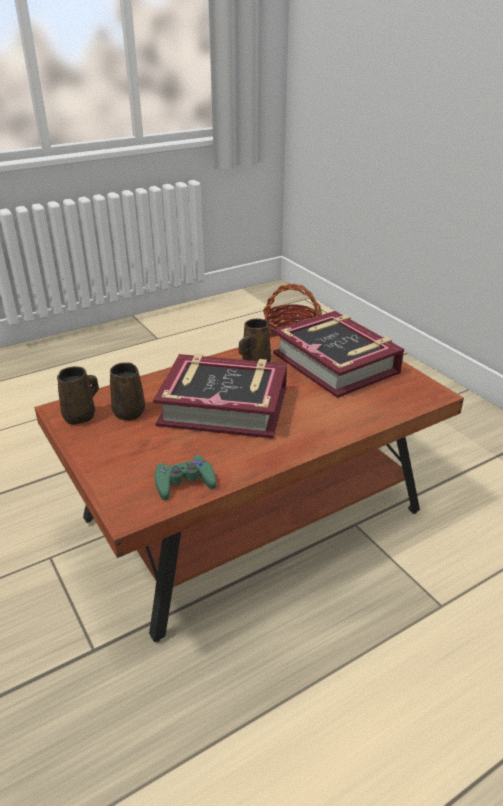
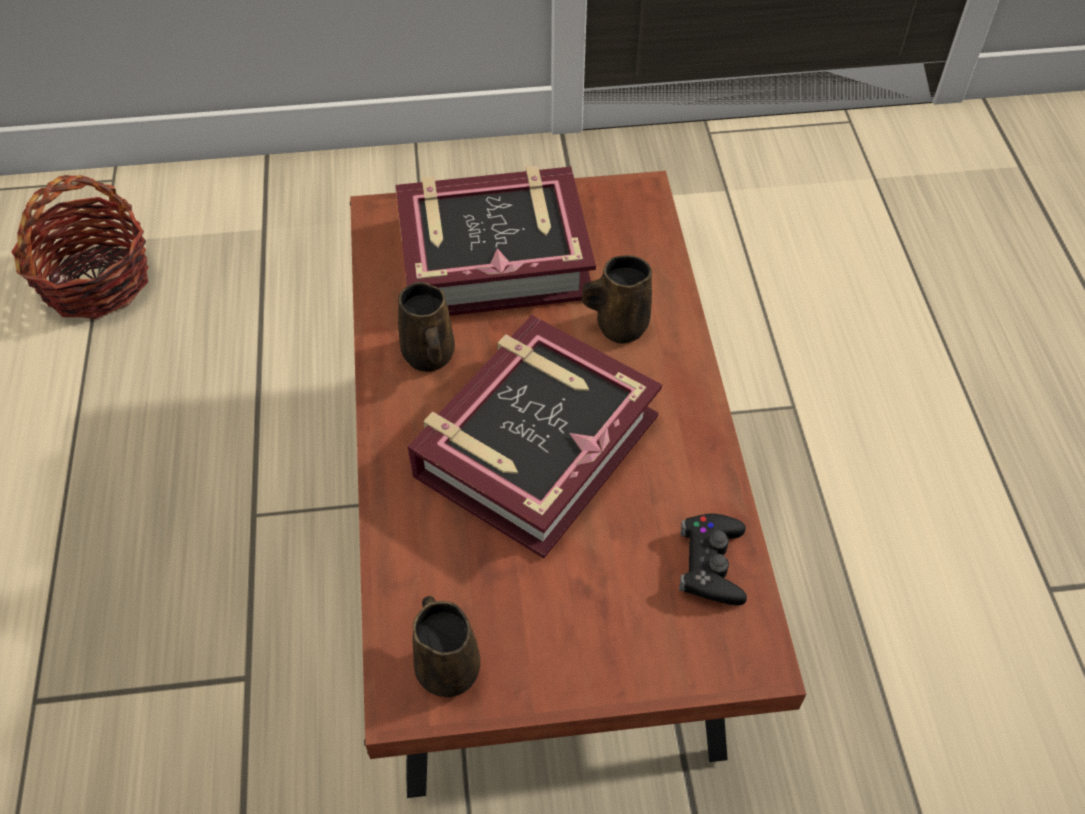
camera: 65 degrees left, 20 degrees up
(129, 411) = (474, 586): brown mug -> brown mug (618, 325)
(184, 482) = (711, 564): green game controller -> black game controller

